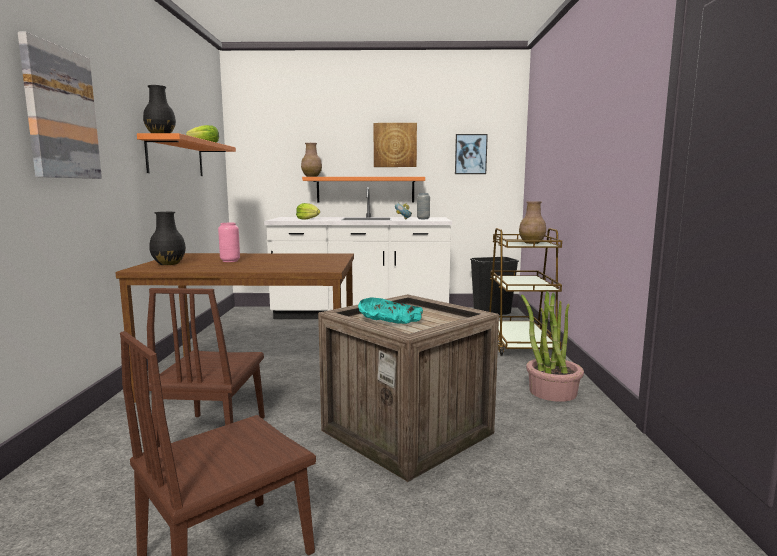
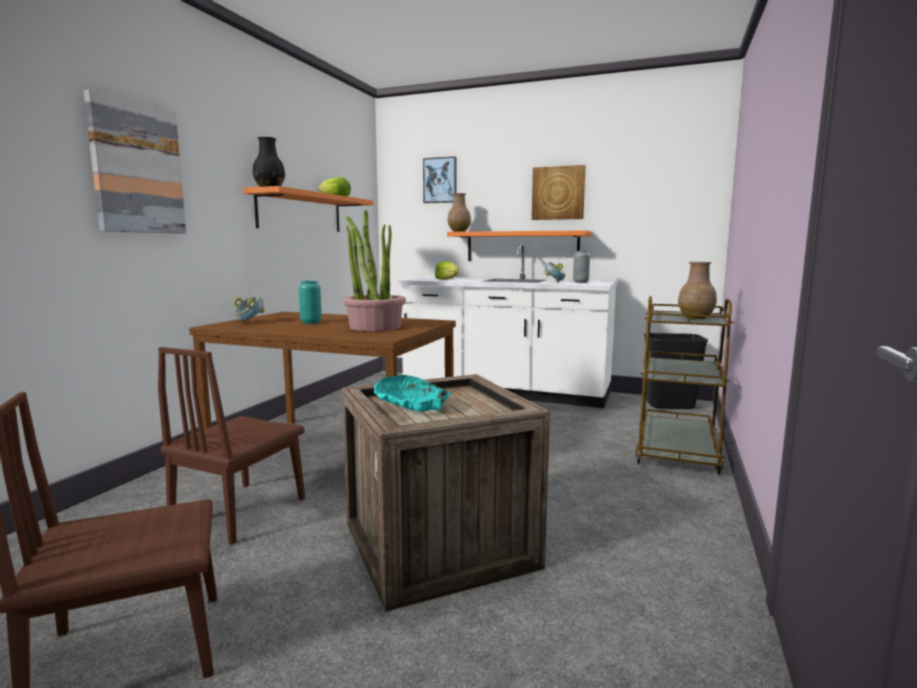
camera: 20 degrees right, 0 degrees up
(168, 264) = (249, 322): black vase -> bowl
(230, 261) = (311, 322): pink vase -> turquoise vase
(470, 154) = (654, 201): picture -> picture (440, 180)
(552, 392) = (671, 524): potted plant -> potted plant (374, 327)

